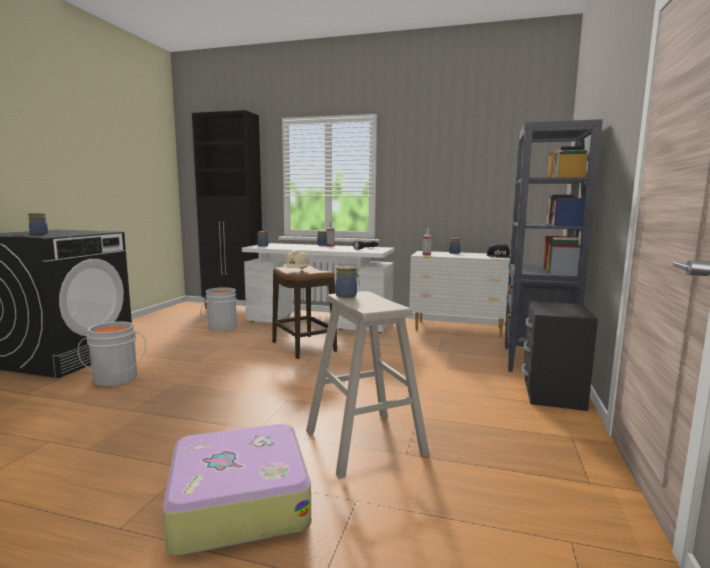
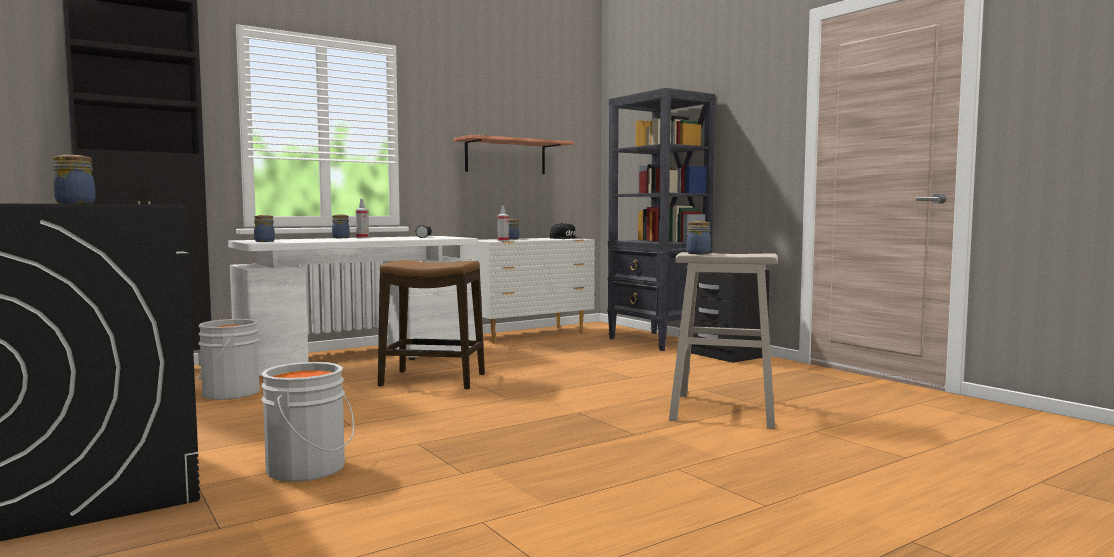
camera: 50 degrees left, 5 degrees down
(238, 501) = (770, 461): suitcase -> none
(297, 271) = (436, 264): beige hard hat -> none
(462, 188) = (505, 157): none -> shelf

